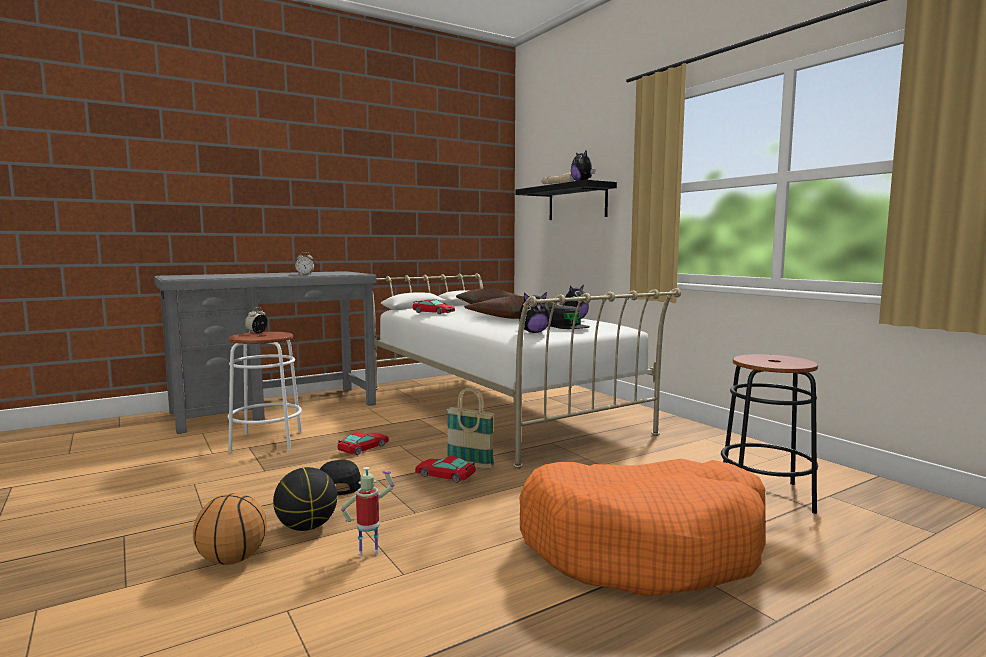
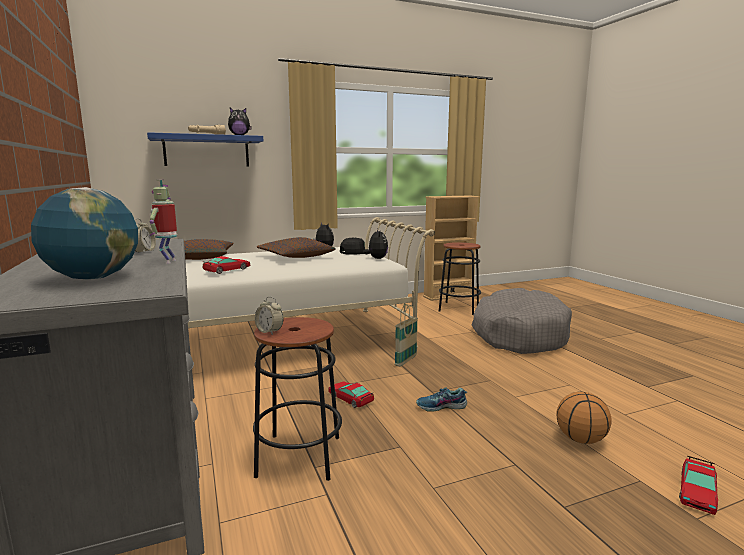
camera: 80 degrees left, 5 degrees up
(218, 276) = (93, 278): none -> globe
(266, 441) = (299, 456): white stool -> black stool
(307, 527) = (521, 415): basketball -> none
(338, 485) = (441, 407): black cap -> shoe
(369, 552) = (549, 393): toy robot -> toy robot (168, 261)
(445, 475) = (425, 369): toy car -> toy car (697, 492)
(577, 202) = (207, 151): black shelf -> blue shelf
(644, 546) = (519, 334): orange dog bed -> grey dog bed
(849, 485) = (448, 296): none -> beige bookcase

